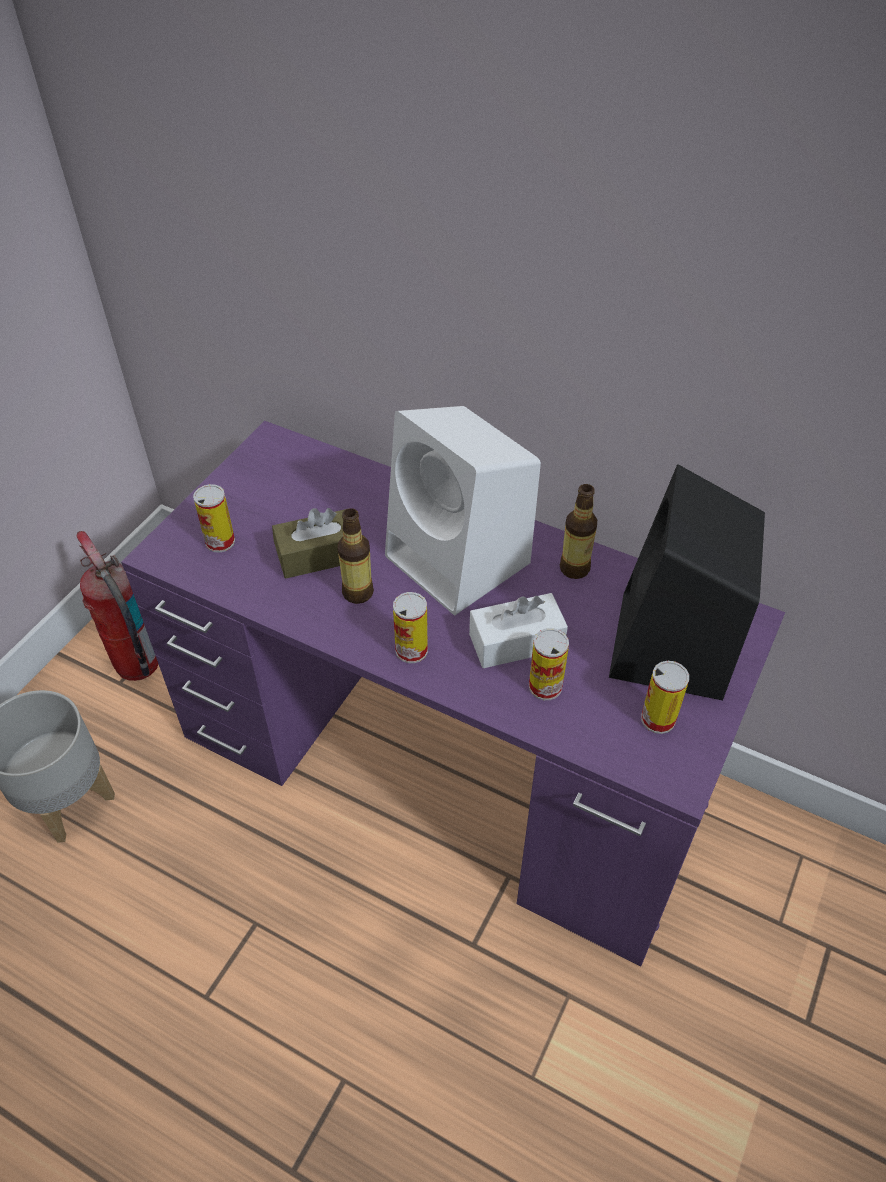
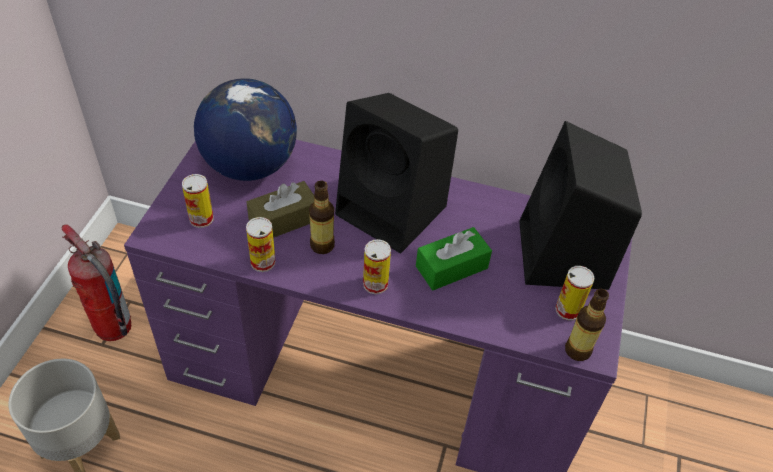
camera: 15 degrees left, 0 degrees up
(296, 483) = (249, 166): none -> globe
(461, 561) = (394, 211): white speaker -> black speaker
(516, 642) = (451, 267): white tissue box -> green tissue box
(545, 686) = (481, 297): can -> can (263, 262)
(574, 568) = (479, 206): bottle -> bottle (577, 350)

